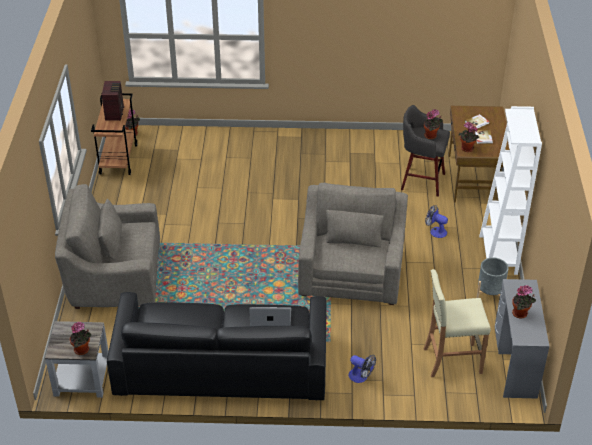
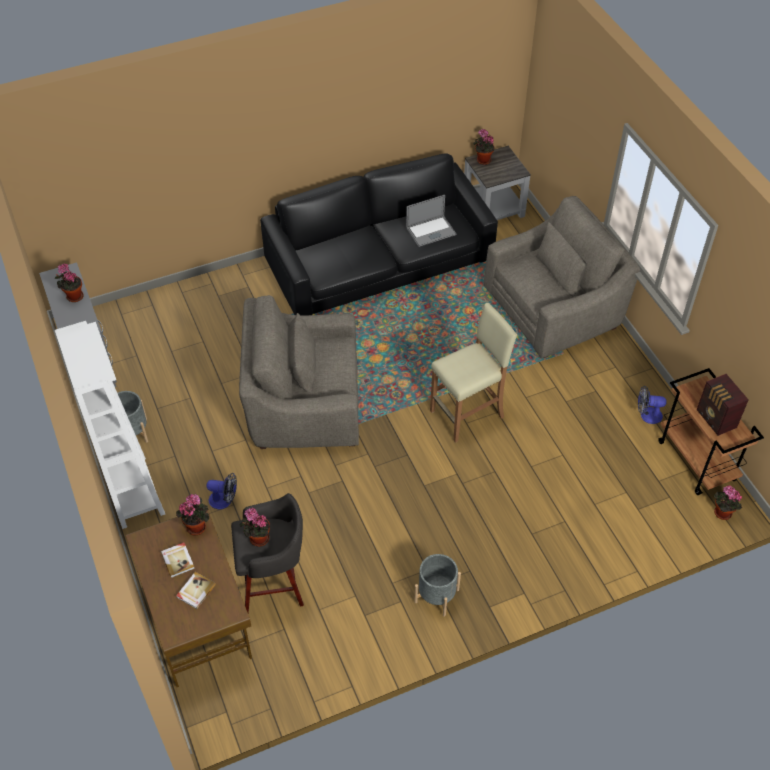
camera: 155 degrees right, 10 degrees up
(270, 318) = (341, 259): laptop -> laptop (431, 231)
(327, 149) = (436, 595): none -> grey planter
(351, 272) = (304, 402): grey armchair -> grey armchair turned 105 degrees clockwise
(361, 377) = (240, 292): fan -> fan (647, 415)
(451, 360) = (155, 338): beige stool -> beige stool (468, 414)

